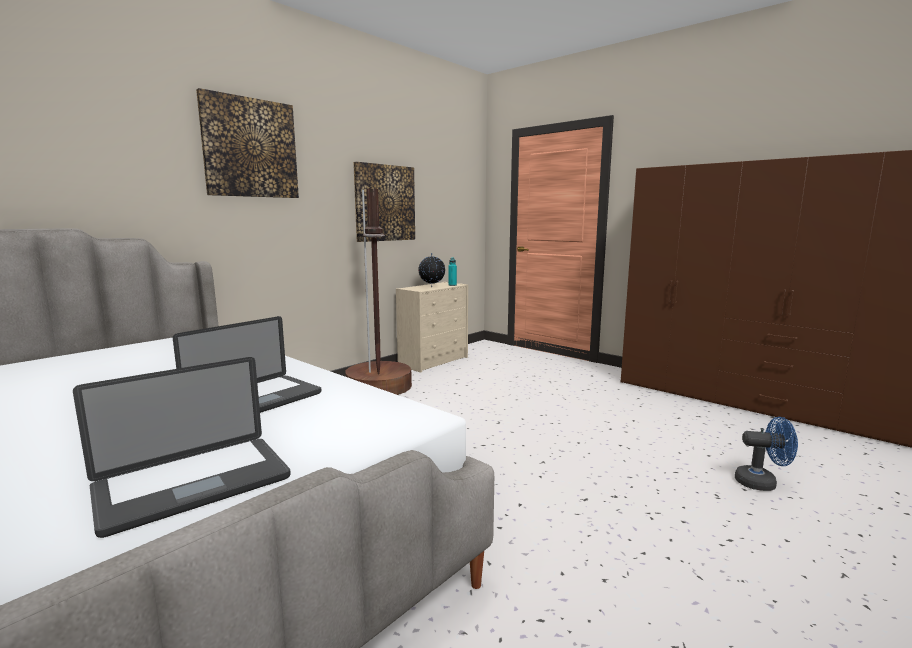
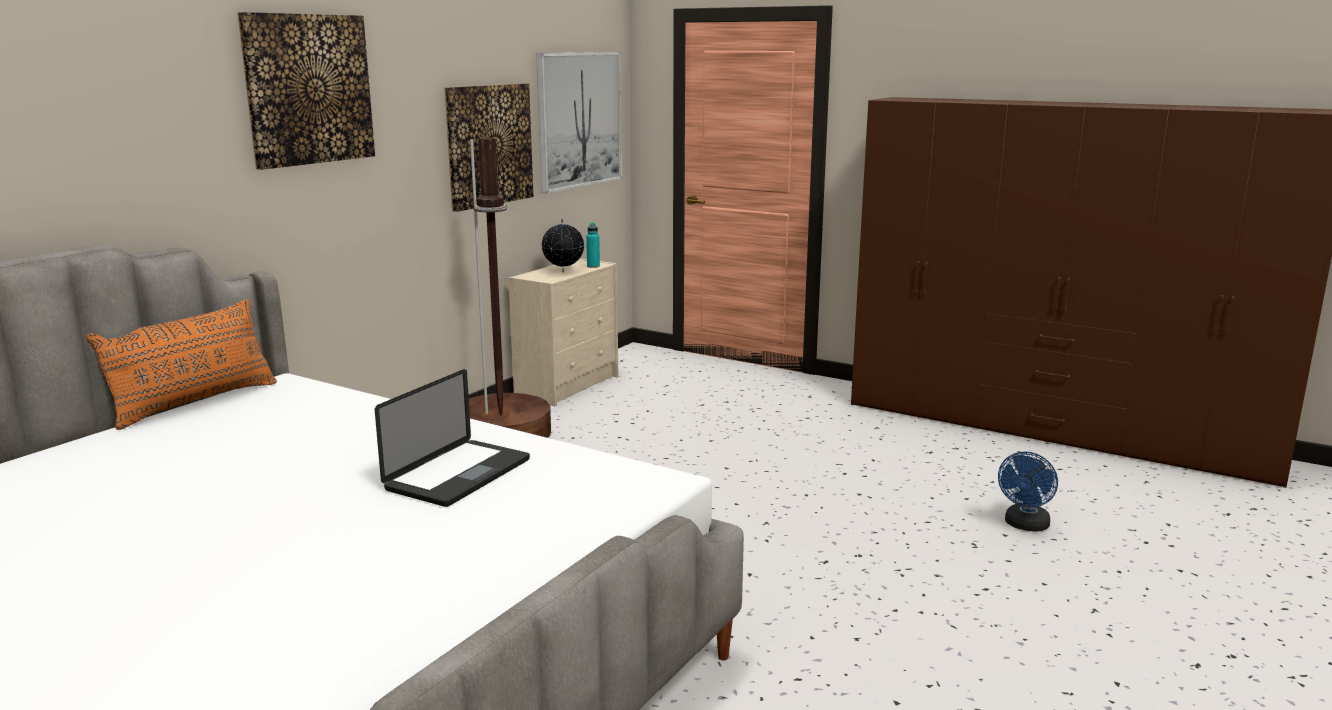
camera: 10 degrees left, 5 degrees up
(133, 344) = (194, 403): none -> orange pillow
(193, 484) = (484, 563): laptop -> none
(450, 196) = (579, 120): none -> picture
(762, 483) = (1025, 526): blue fan -> blue fan turned 120 degrees clockwise

